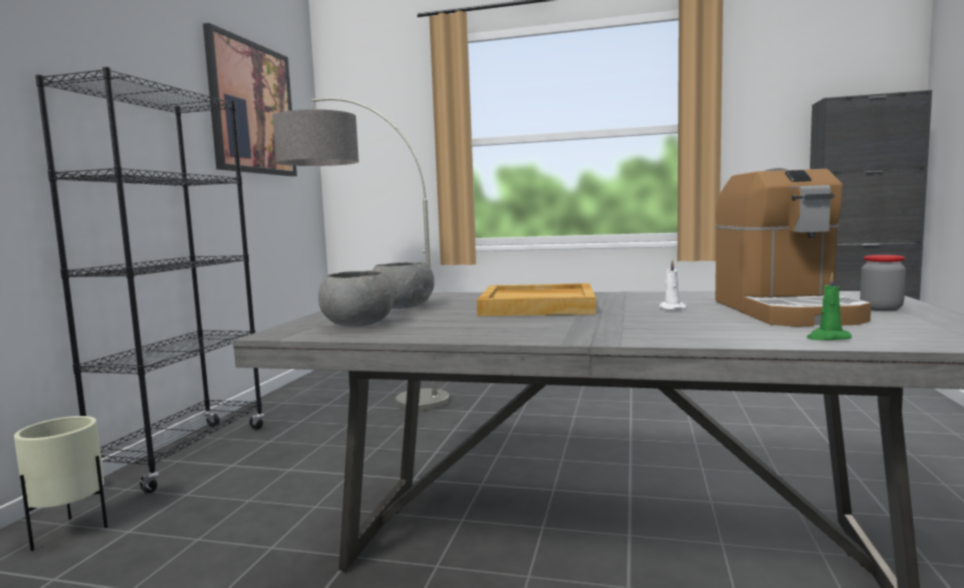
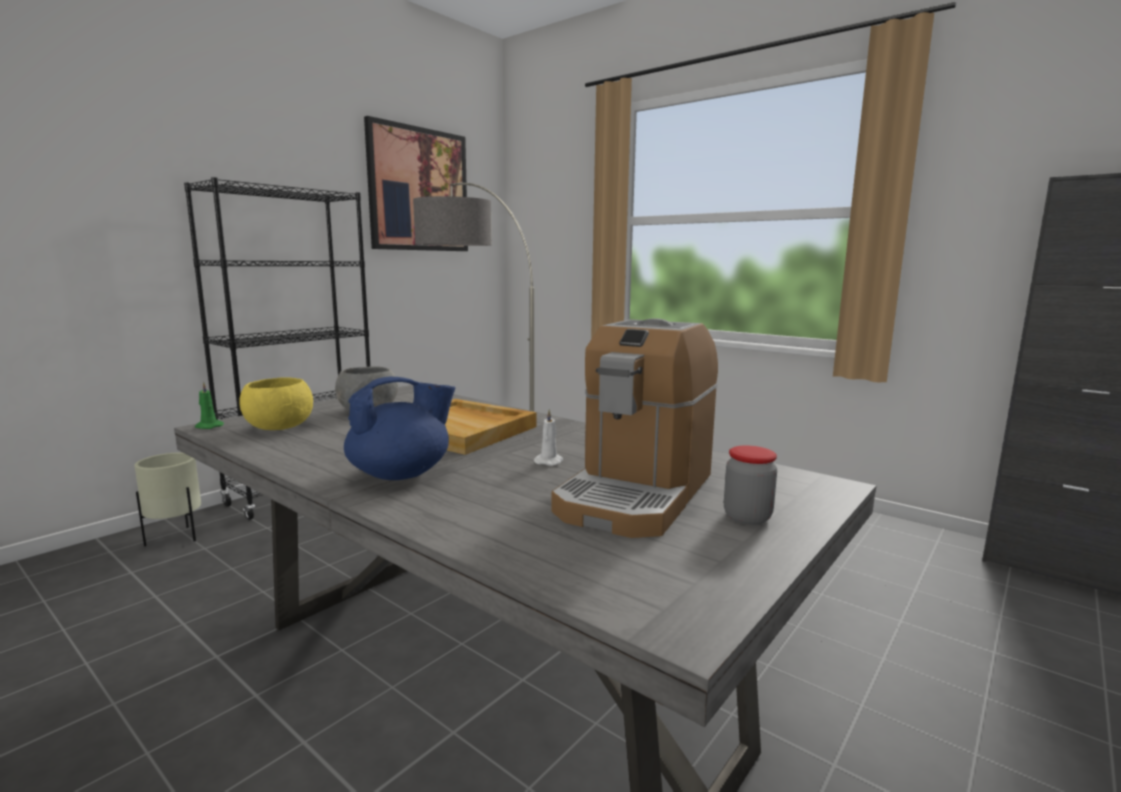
camera: 25 degrees right, 5 degrees up
(358, 324) = (280, 427): grey bowl -> yellow bowl
(591, 328) = (401, 474): none -> blue teapot
(827, 338) = (532, 550): green candle -> green candle (208, 426)

